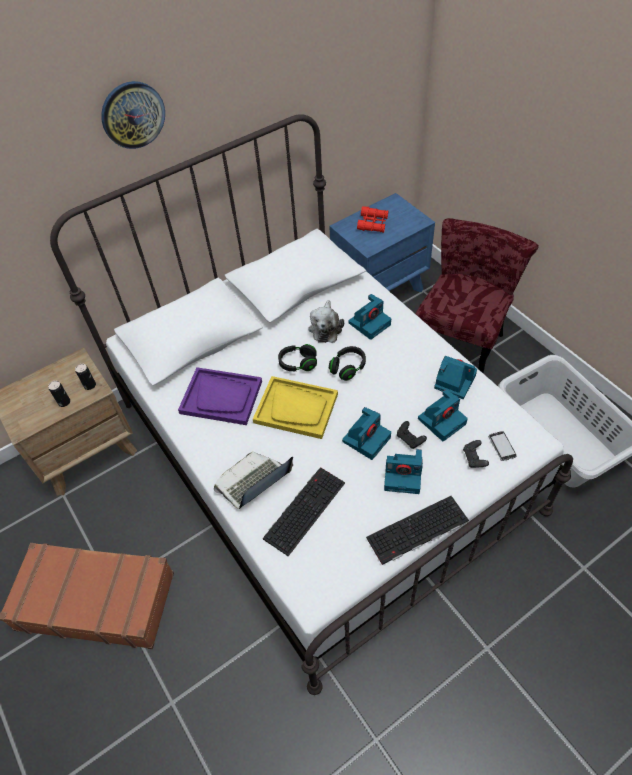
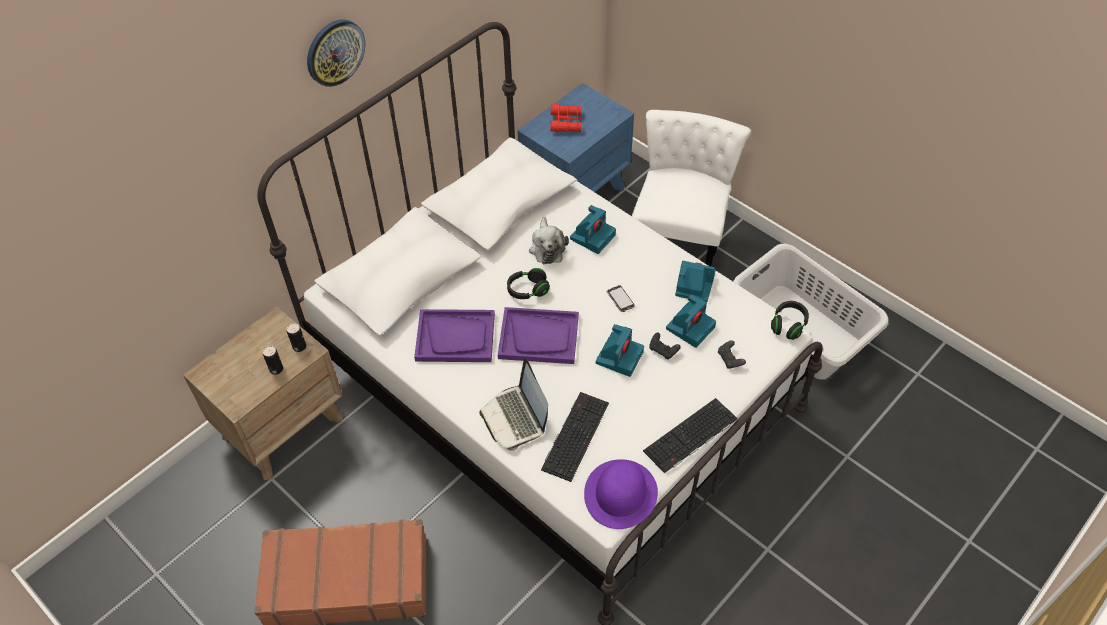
camera: 15 degrees left, 0 degrees up
(253, 482) = (515, 418): laptop -> laptop turned 60 degrees counterclockwise
(296, 408) = (539, 337): yellow tray -> purple tray
(333, 578) = (620, 494): none -> purple hat
(348, 368) = (582, 287): black headphones -> black headphones (788, 325)
(404, 475) = (665, 386): camera -> none
(461, 340) = (679, 239): red chair -> white chair
(501, 446) = (754, 344): phone -> phone (620, 299)

